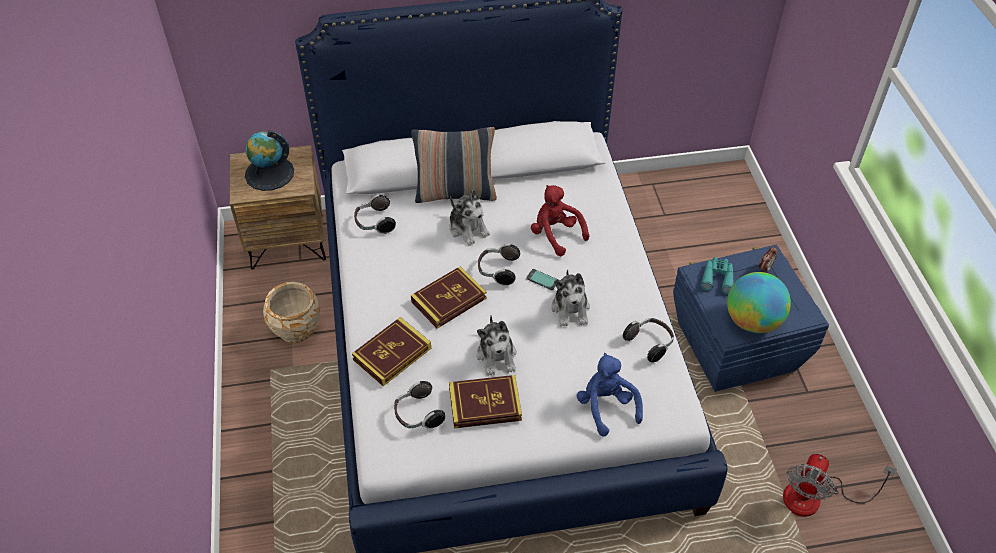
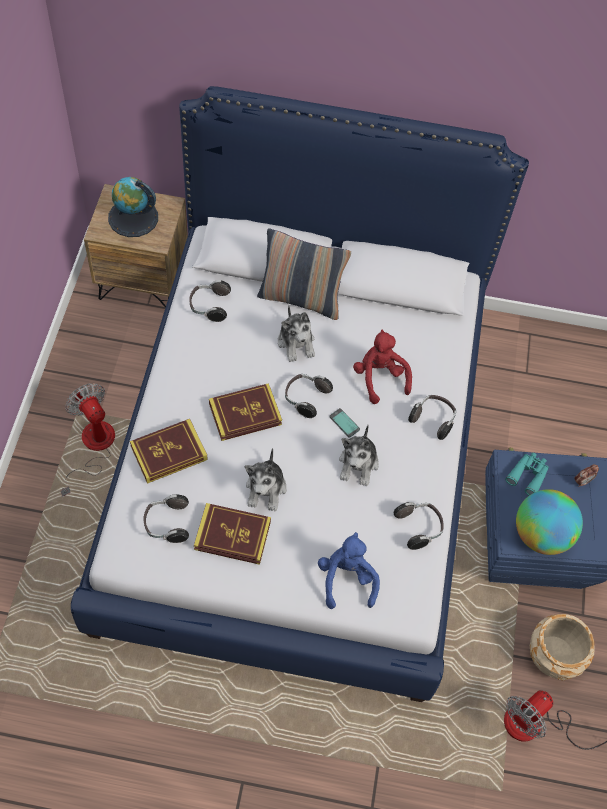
camera: 15 degrees right, 10 degrees up
(296, 328) = (117, 375): beige planter -> beige planter (552, 656)
(299, 397) = (93, 447): none -> fan
(619, 253) = (433, 420): none -> headphones

